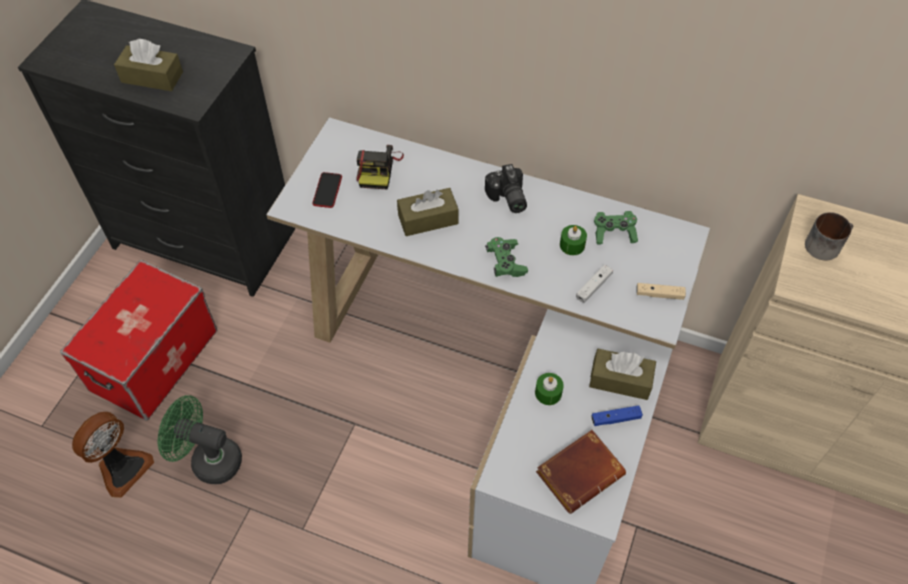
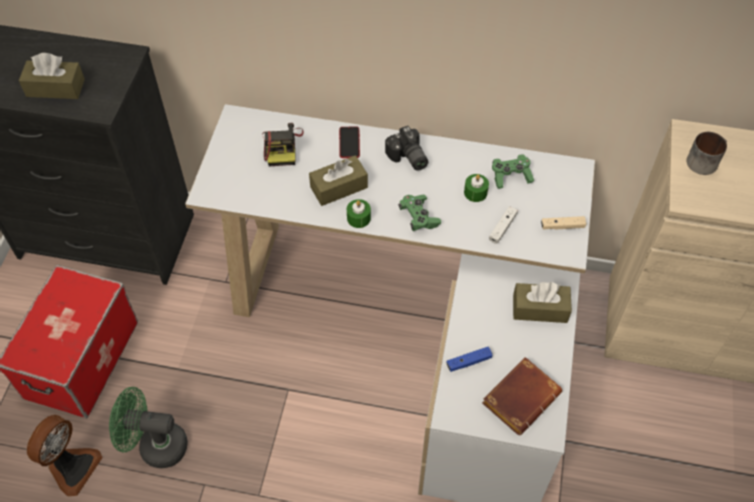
camera: 10 degrees left, 0 degrees up
(327, 190) = (238, 173): phone -> phone (349, 143)
(548, 393) = (478, 330): green candle -> green candle (358, 218)
(615, 419) = (542, 344): blue game controller -> blue game controller (468, 362)

